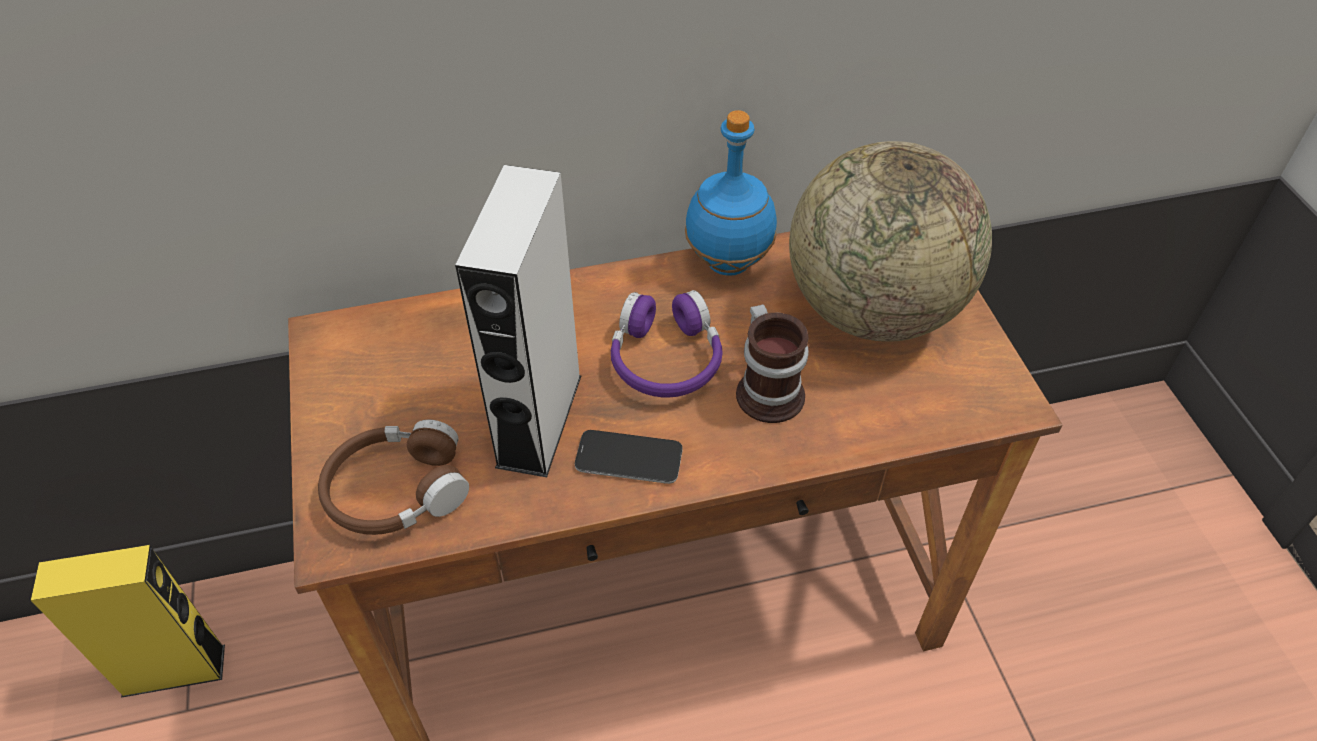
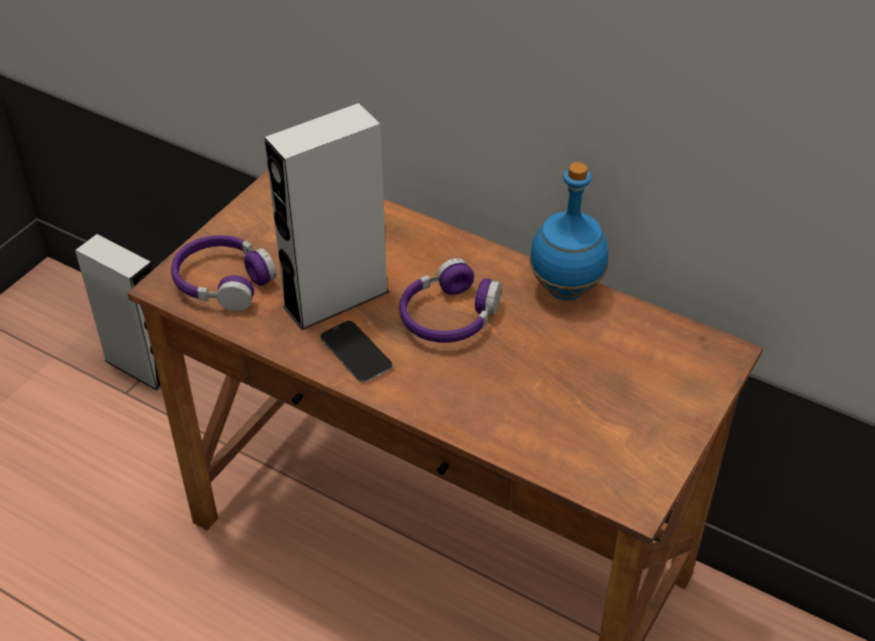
camera: 45 degrees right, 5 degrees down
(174, 670) = (140, 366): yellow speaker -> grey speaker
(396, 490) = (223, 282): brown headphones -> purple headphones
(770, 389) = (487, 377): mug -> none
(873, 310) = (622, 380): globe -> none

